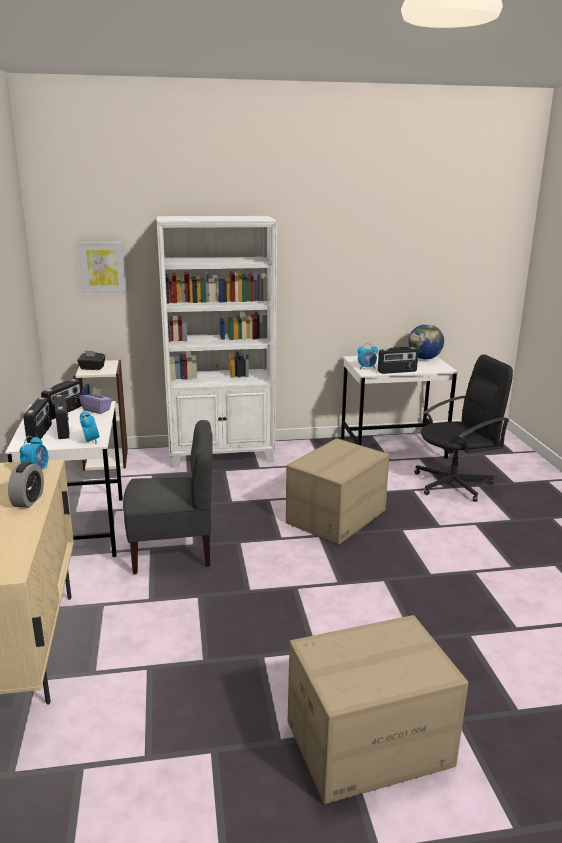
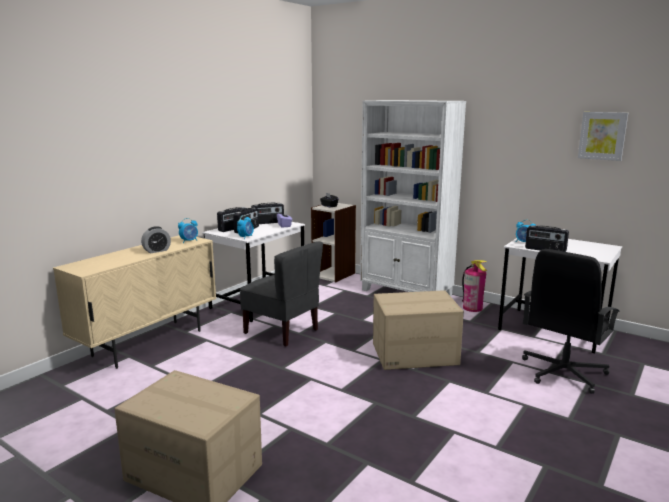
camera: 45 degrees right, 5 degrees down
(102, 267) = (350, 136): picture -> picture (602, 135)
(304, 449) = (472, 308): none -> fire extinguisher
(424, 358) = (600, 248): globe -> none
(454, 484) = (562, 372): black office chair -> black office chair turned 105 degrees clockwise

